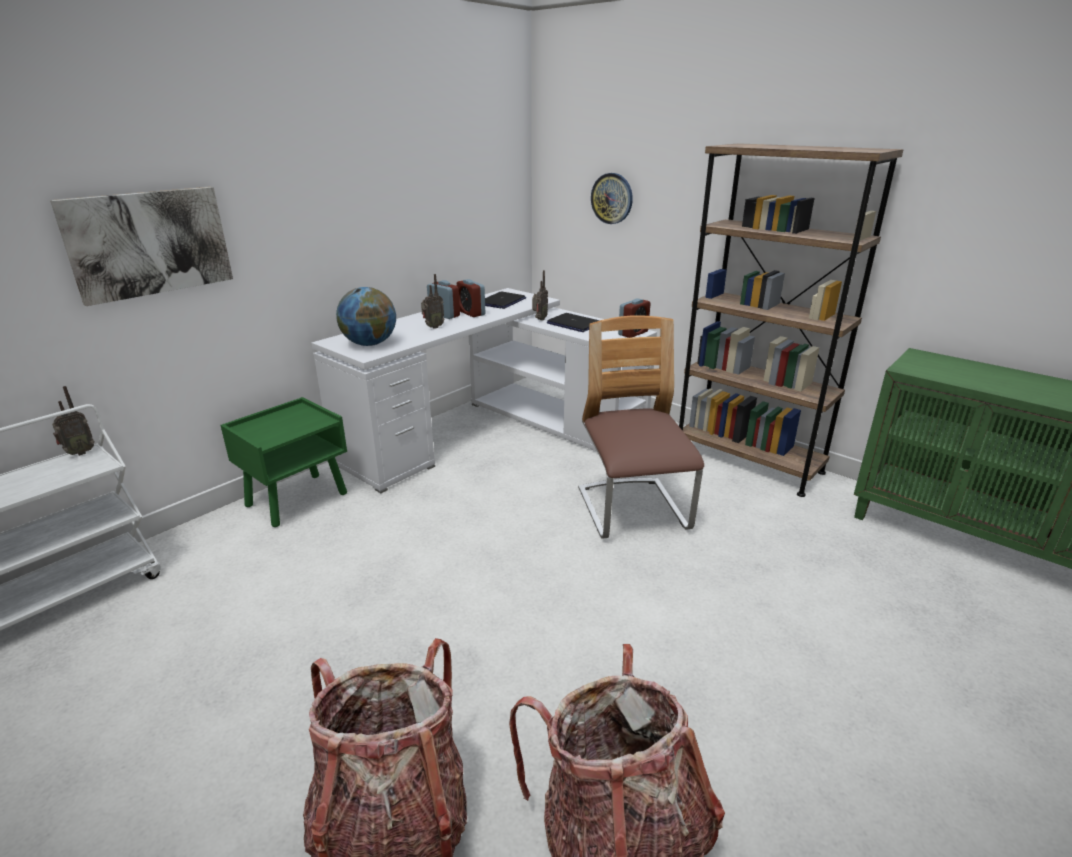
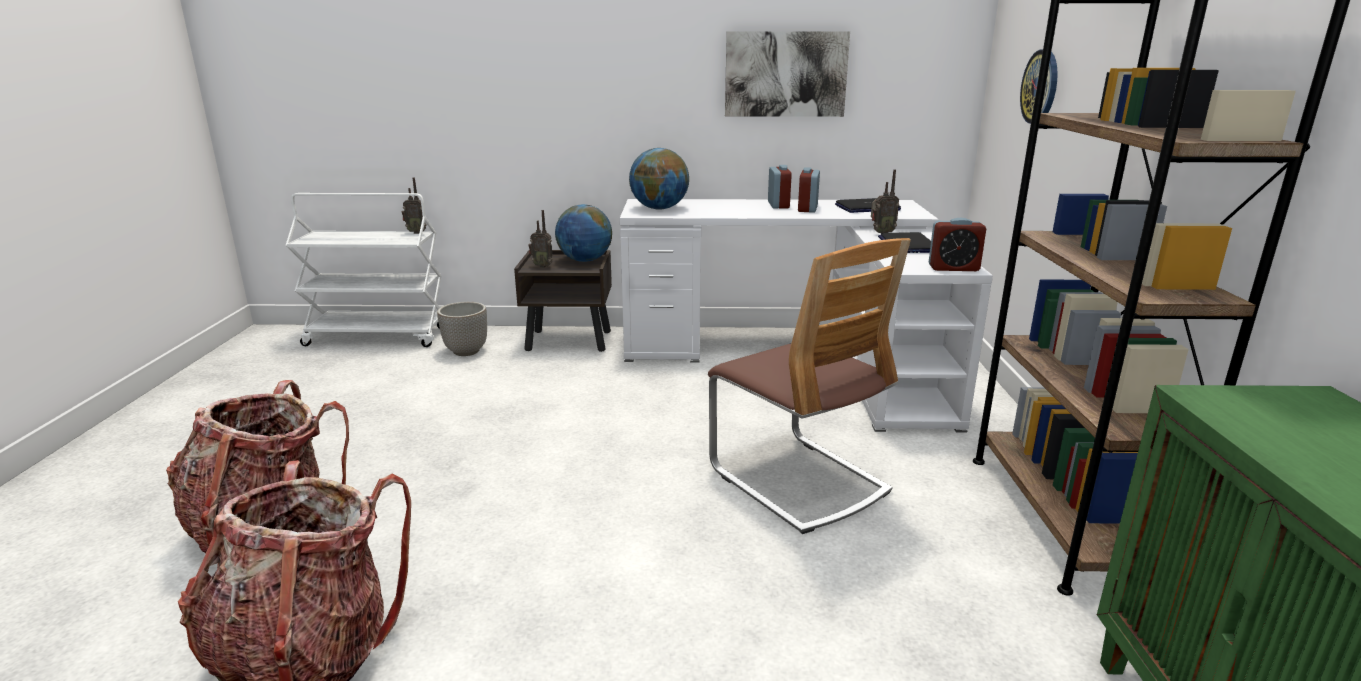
camera: 50 degrees right, 5 degrees down
(149, 243) = (501, 80): picture -> picture (785, 74)
(213, 558) = (467, 351): none -> planter
(297, 415) = (585, 260): none -> globe
(297, 499) = (570, 341): green nightstand -> brown nightstand
(433, 327) = (741, 210): radio -> radio (542, 266)
(632, 510) = (798, 480): chair -> chair turned 105 degrees clockwise

